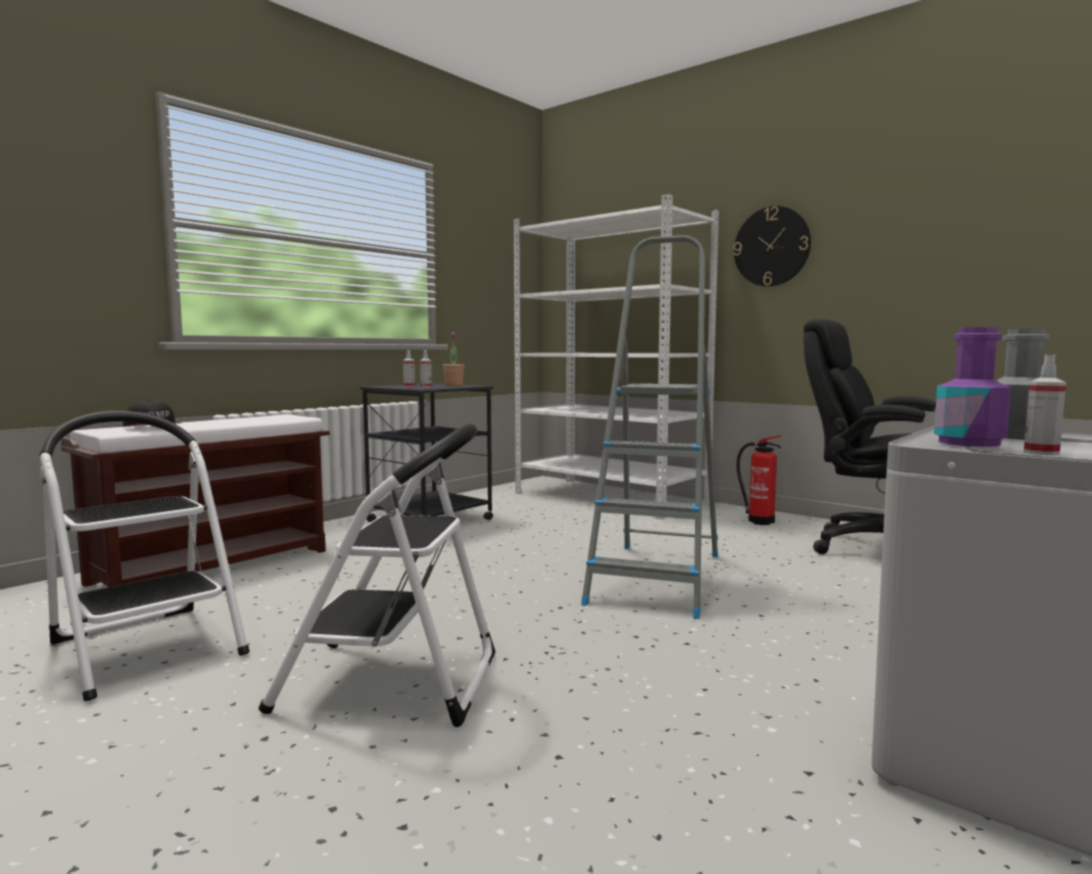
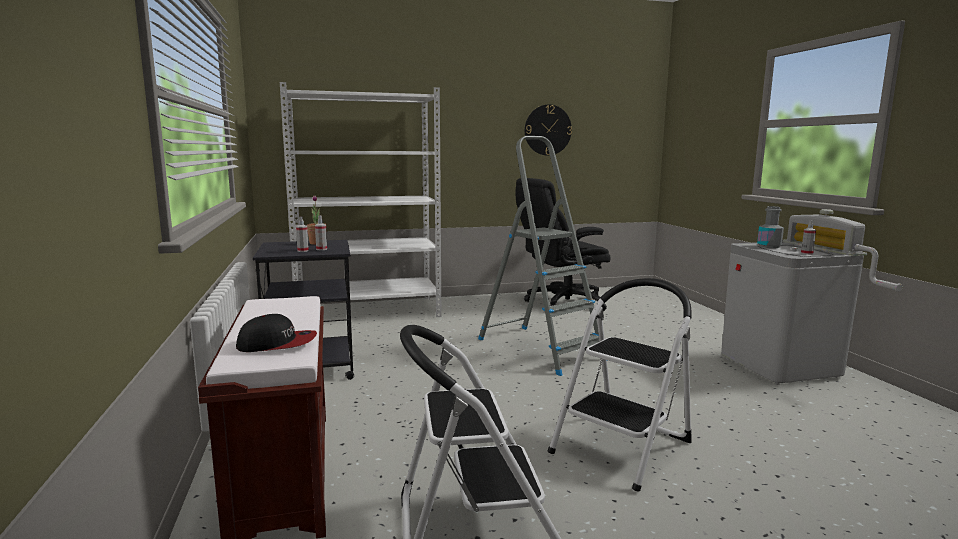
camera: 55 degrees left, 5 degrees up
(759, 521) = (483, 303): fire extinguisher -> none
(771, 246) = (462, 124): wall clock -> wall clock (547, 130)
(969, 443) = (785, 252): purple bottle -> none

